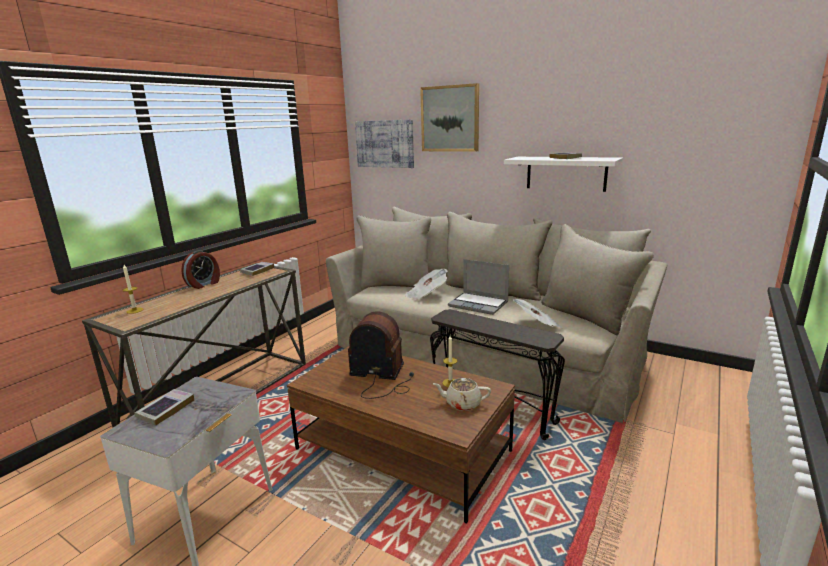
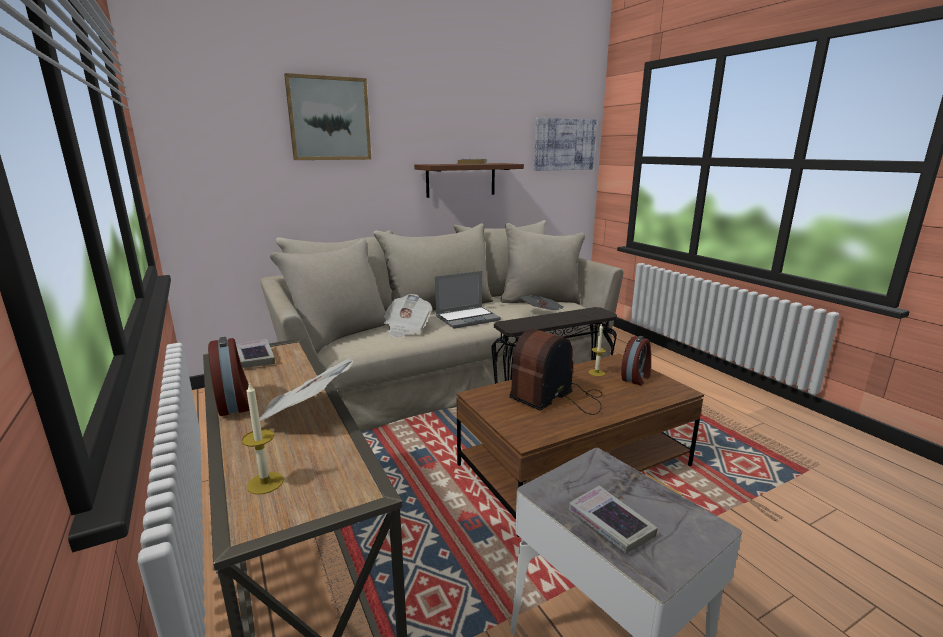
camera: 60 degrees left, 0 degrees up
(200, 298) = (307, 413): none -> newspaper
(384, 144) = (222, 150): picture -> picture (564, 144)
(462, 404) = (636, 378): beige teapot -> alarm clock
(566, 173) = (461, 180): white shelf -> brown shelf

